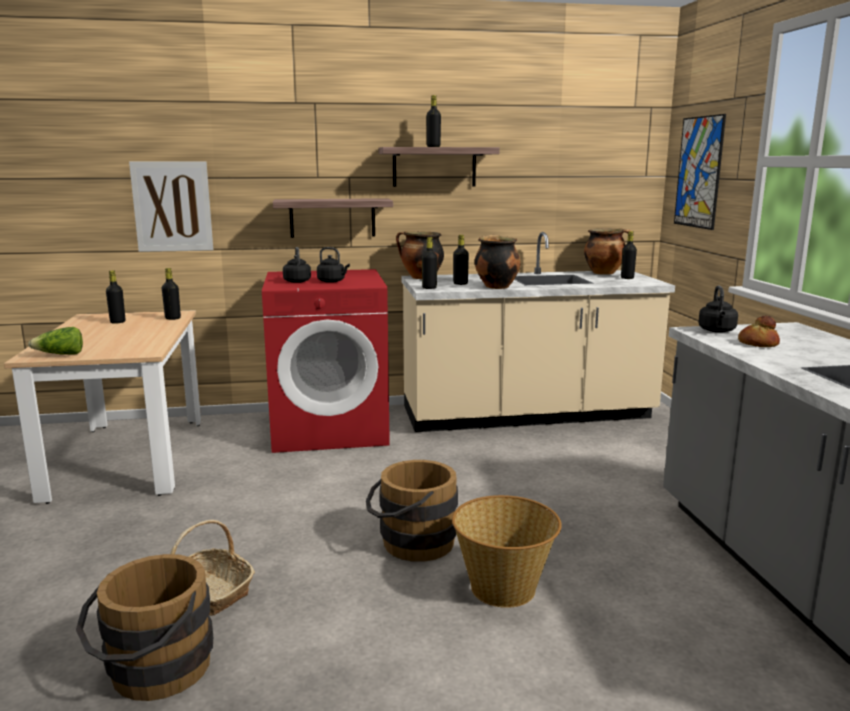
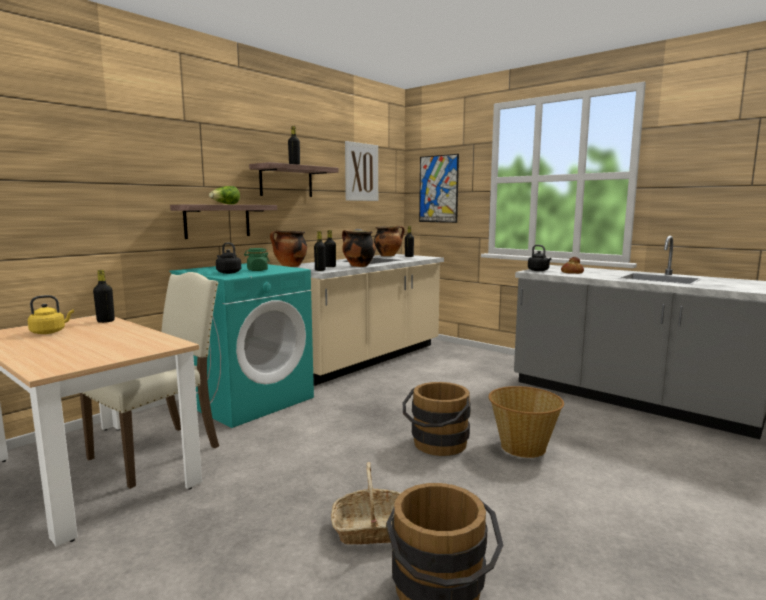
camera: 40 degrees left, 5 degrees down
(60, 355) = (82, 362): lettuce -> lettuce (225, 204)
(117, 322) = (50, 332): black bottle -> yellow kettle
(172, 206) = (71, 211): picture -> picture (361, 172)
(190, 456) = (159, 452): none -> beige chair
(330, 429) = (248, 400): red washing machine -> turquoise washing machine
(332, 281) = (257, 270): black kettle -> green jar

